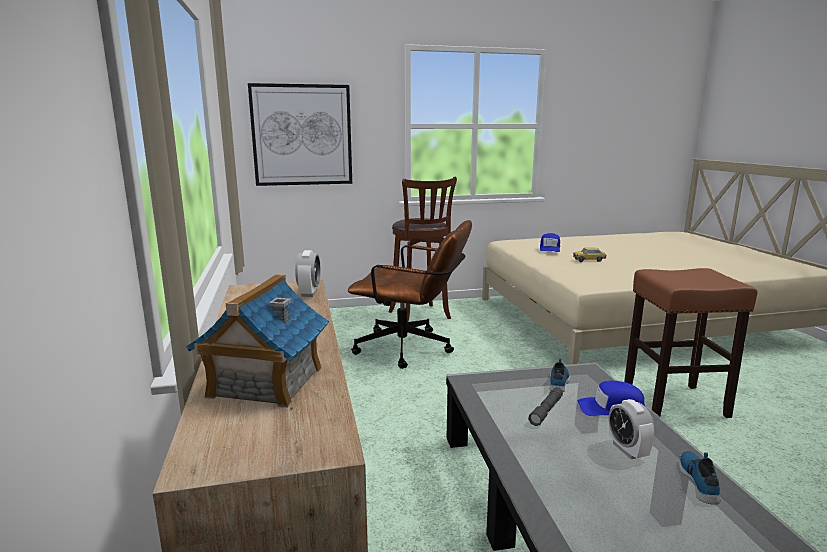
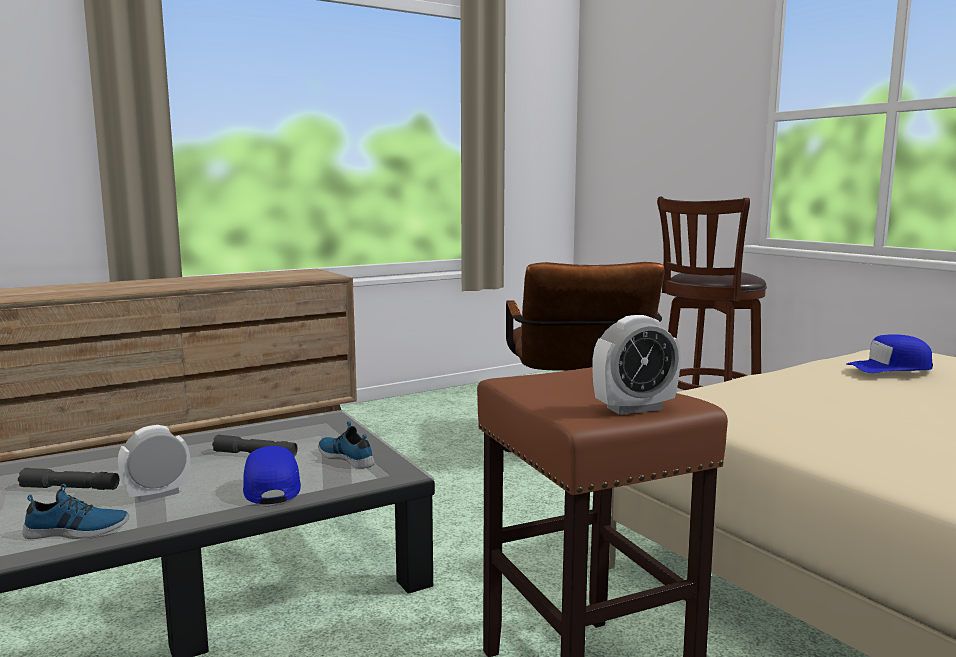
camera: 70 degrees right, 5 degrees down
(265, 382) = (85, 288): toy house -> none
(302, 135) = (642, 140): picture -> none
(309, 293) = (300, 278): alarm clock -> alarm clock (634, 408)
(559, 381) = (347, 457): shoe -> shoe turned 135 degrees counterclockwise
(589, 260) = (868, 398): toy car -> none
(615, 492) = (70, 488): none -> grey flashlight

